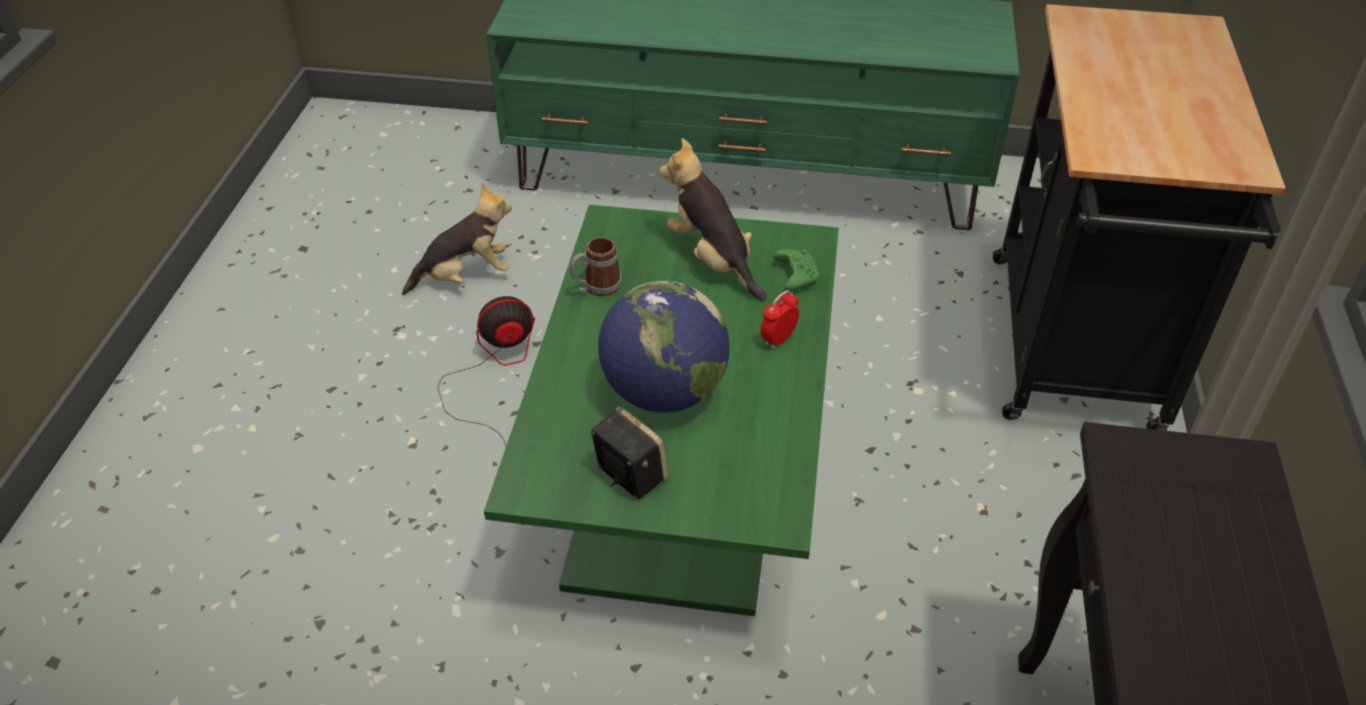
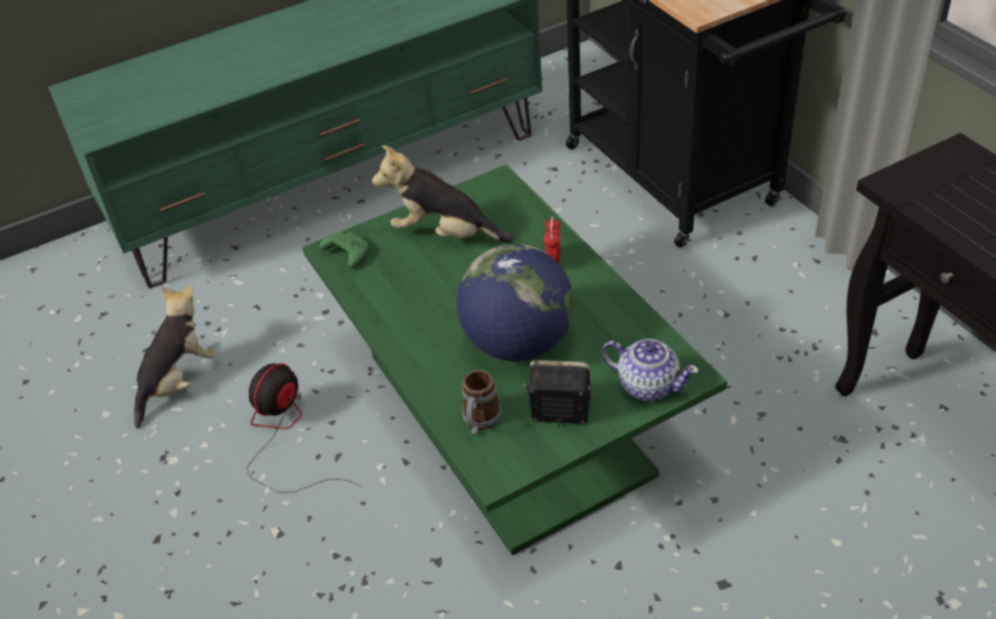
camera: 35 degrees left, 0 degrees up
(596, 288) = (382, 303): mug -> mug (479, 422)
(732, 503) = (647, 385): none -> teapot
(795, 275) = (515, 212): green game controller -> green game controller (347, 254)

